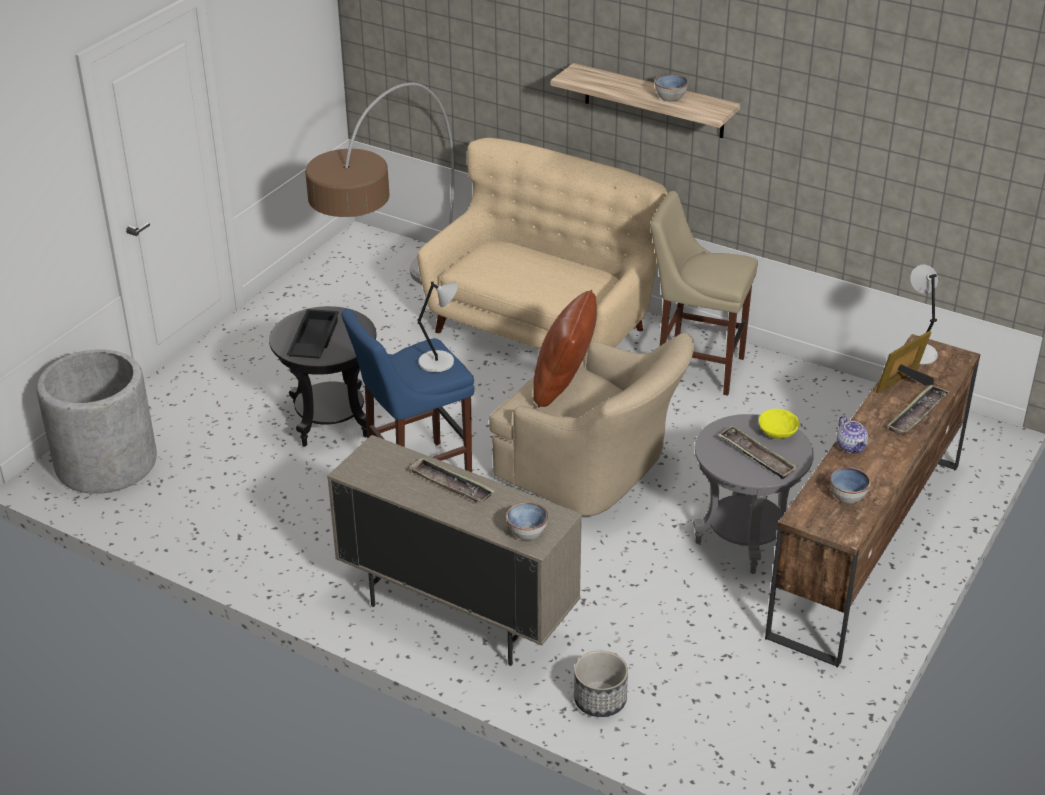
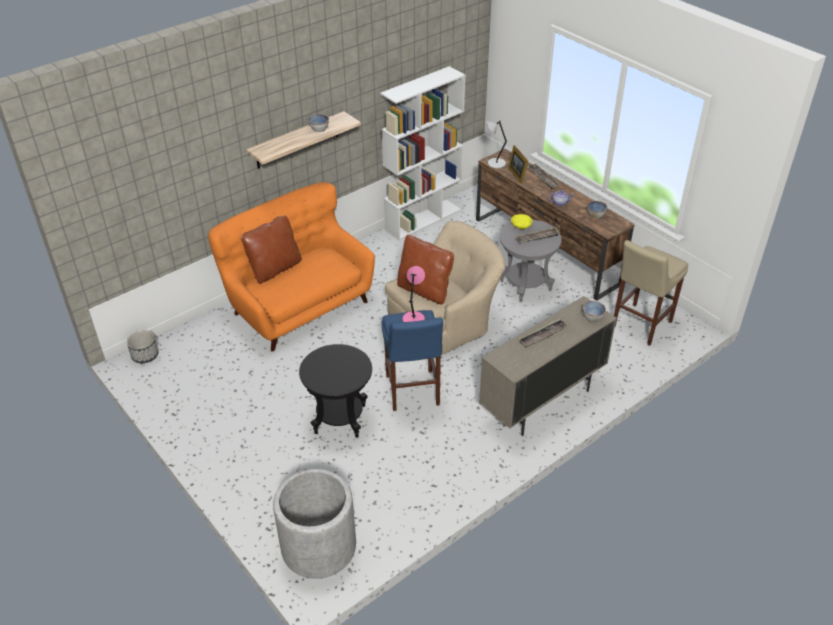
camera: 70 degrees left, 5 degrees up
(313, 341) = (340, 374): black tray -> none
(393, 309) = (233, 364): floor lamp -> none
(438, 362) = (414, 318): grey table lamp -> pink table lamp
(535, 251) = (274, 269): none -> brown pillow
(543, 327) = (299, 305): beige sofa -> orange sofa
(600, 700) = (622, 365): planter -> planter (145, 355)
(695, 367) = (376, 260): beige stool -> beige stool (639, 326)
(843, 388) = (423, 219): none -> white bookcase

